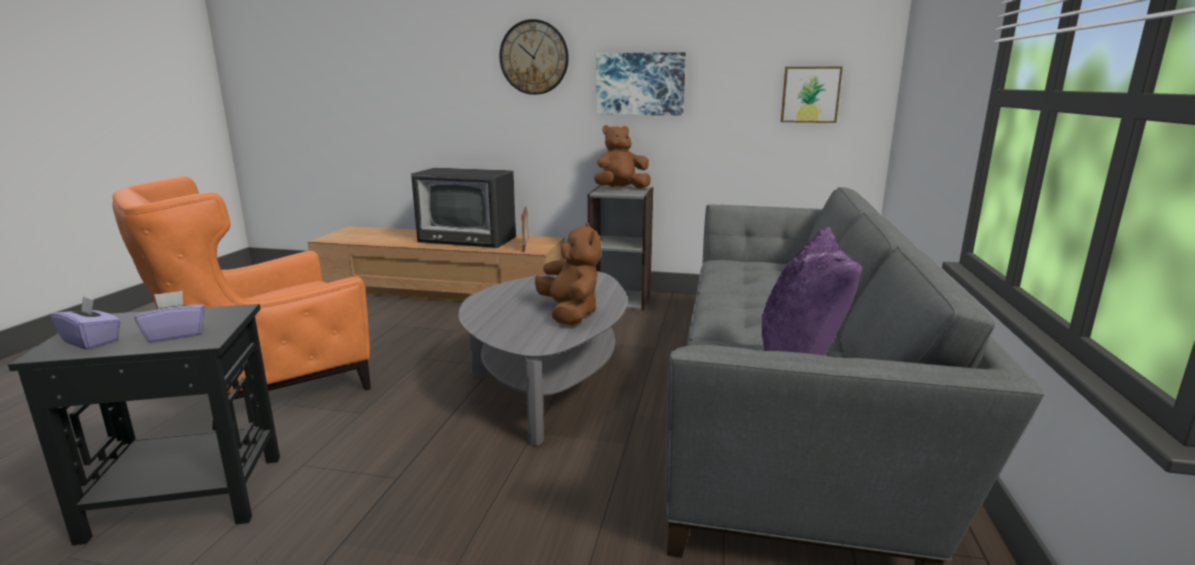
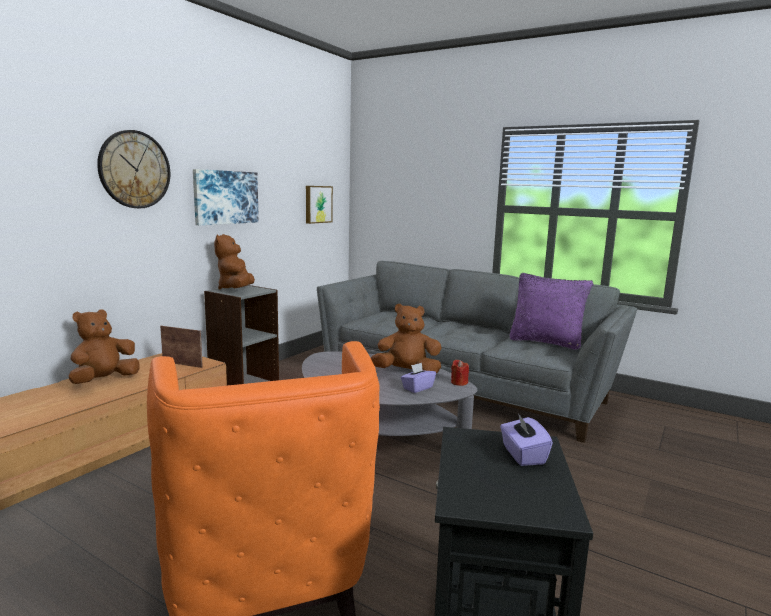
camera: 70 degrees left, 5 degrees down
(92, 341) = (533, 494): purple tissue box -> purple tissue box (417, 388)
(469, 238) = (104, 380): television -> brown plush toy
(556, 342) = (459, 382): none -> red candle

